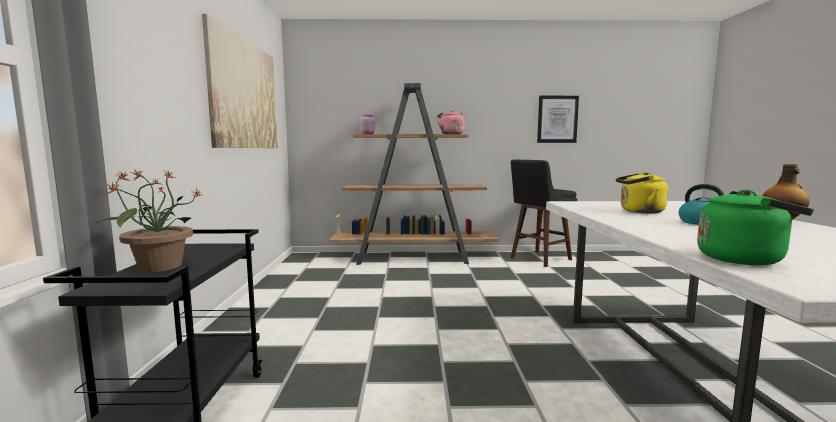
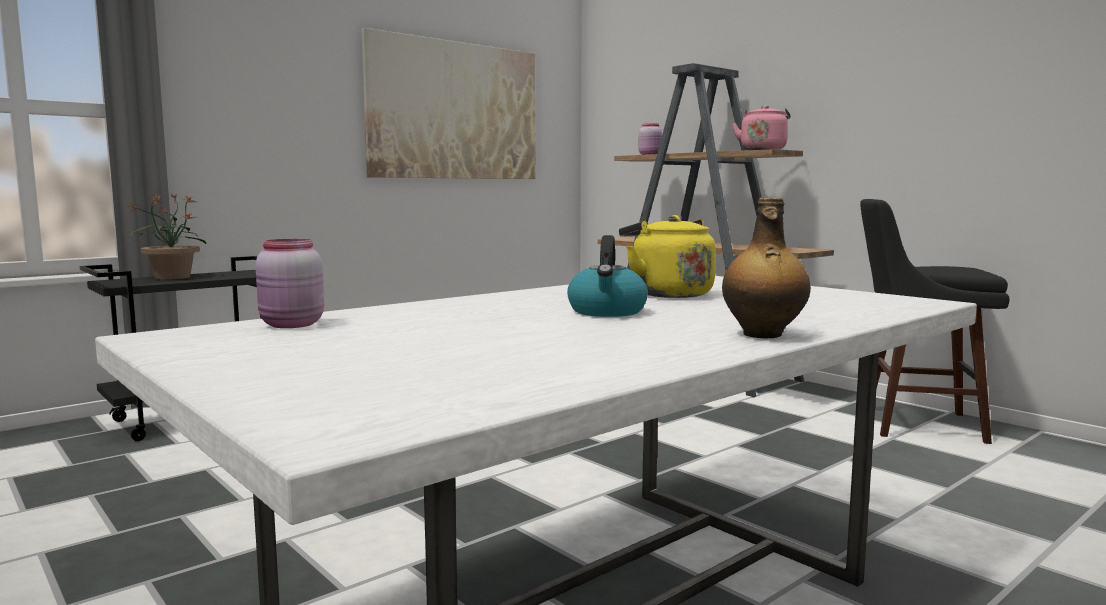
camera: 50 degrees right, 0 degrees up
(557, 119) = (1028, 103): picture -> none
(744, 259) = (291, 325): green kettle -> pink jar

